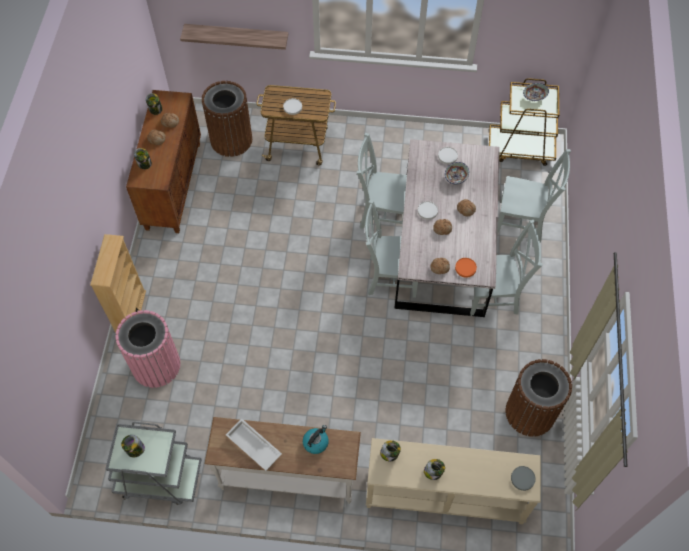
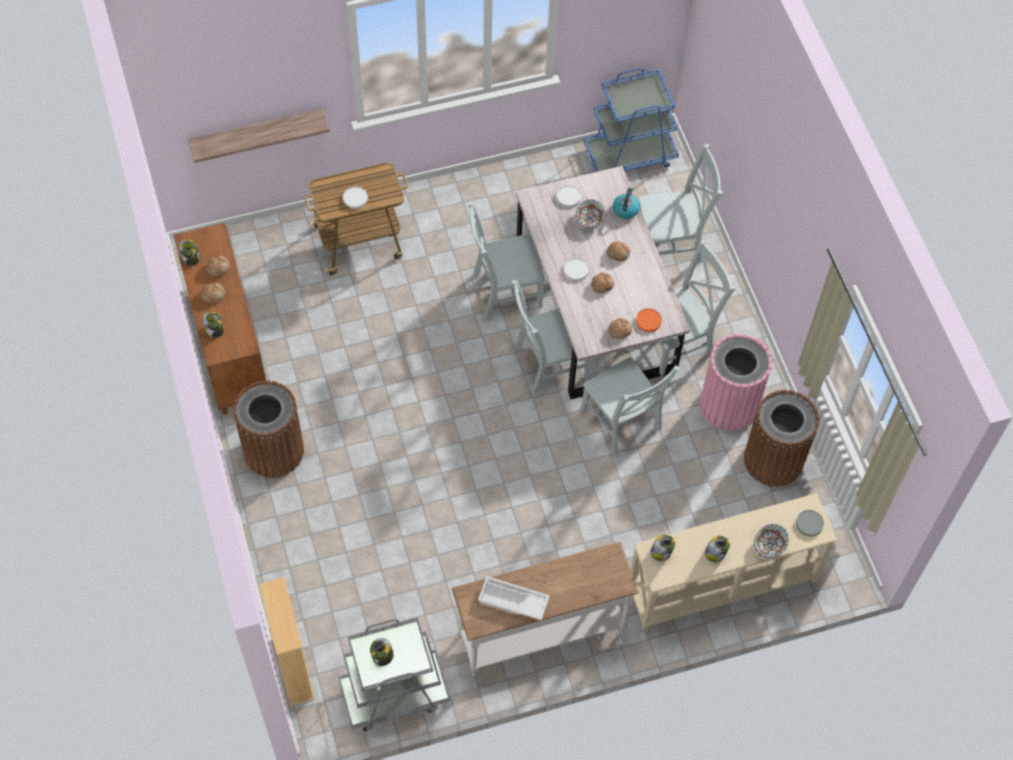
camera: 25 degrees left, 0 degrees up
(131, 313) = (259, 520): beige bookcase -> beige bookcase (293, 669)
(156, 365) = (322, 569): pink trash can -> pink trash can (728, 404)
(231, 139) = (272, 263): brown trash can -> brown trash can (273, 451)
(316, 442) = (578, 570): kettle -> kettle (625, 209)
(425, 340) = (622, 423): none -> grey chair
(521, 148) = (630, 155): brown cart -> blue cart
(534, 97) = (636, 91): bowl -> bowl (770, 545)

